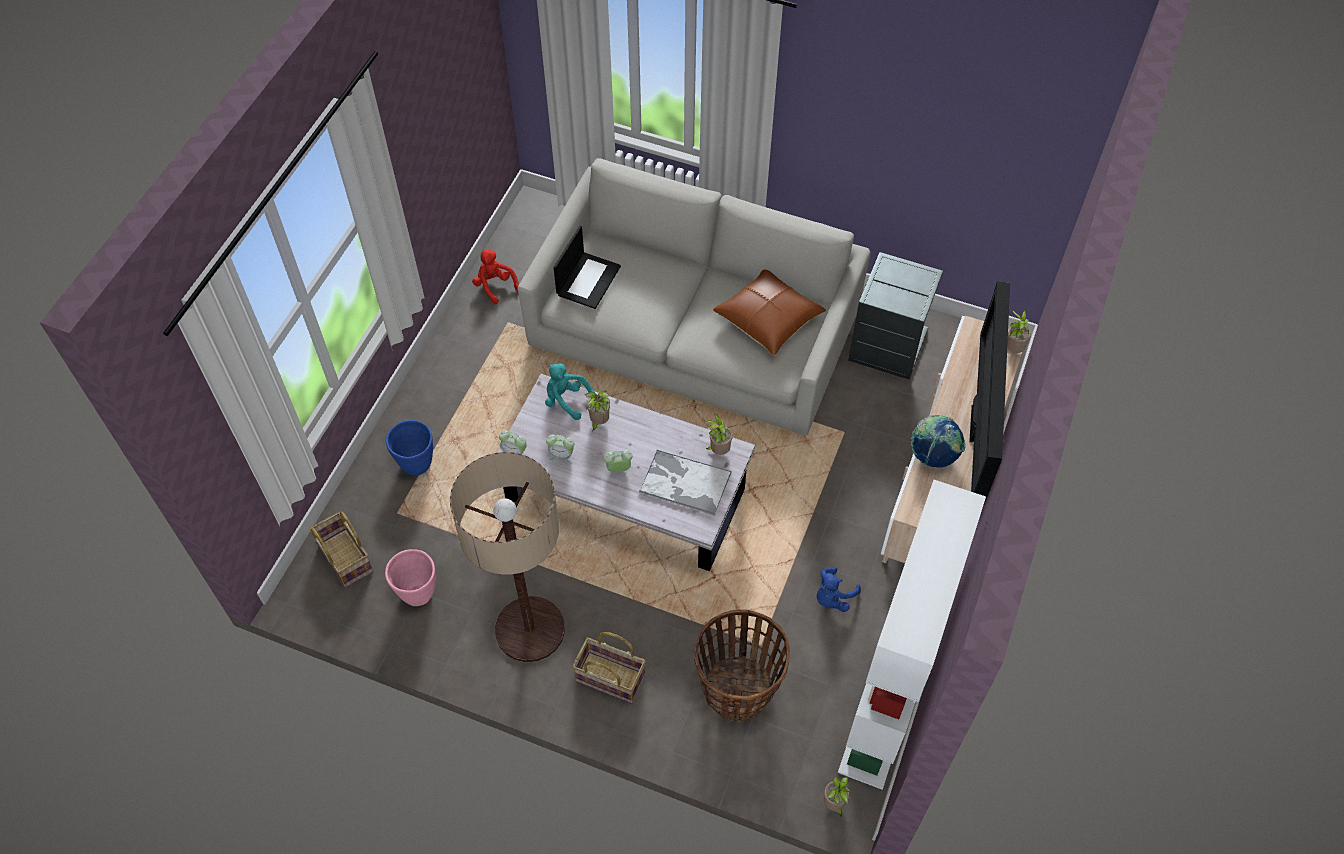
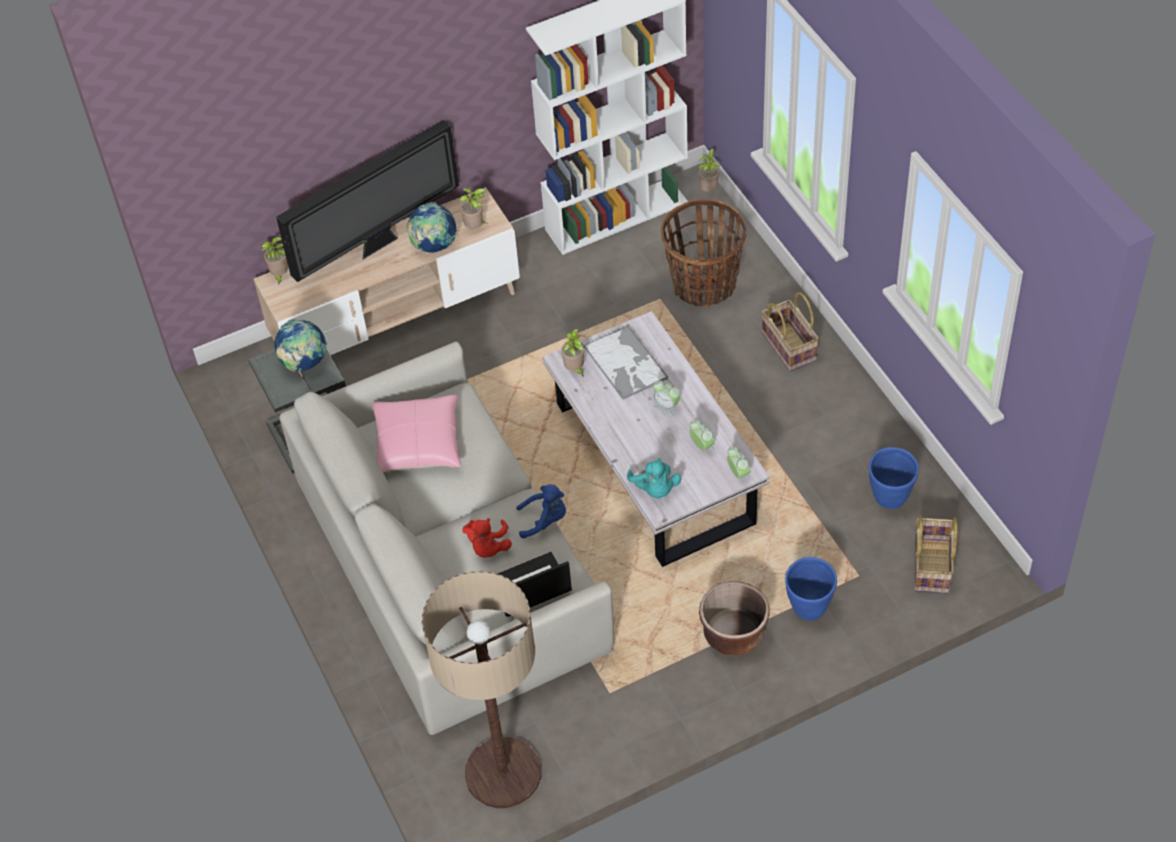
camera: 135 degrees left, 5 degrees down
(417, 593) = (890, 498): pink planter -> blue planter
(456, 412) = (733, 634): none -> brown planter
(495, 286) = (586, 744): red plush toy -> red plush toy (488, 547)
(530, 630) = (820, 415): floor lamp -> floor lamp (503, 773)
(598, 422) = (646, 453): potted plant -> potted plant (475, 227)
(768, 318) = (417, 444): brown pillow -> pink pillow
(832, 597) = (576, 295): blue plush toy -> blue plush toy (545, 520)
(902, 294) = (304, 363): none -> globe

